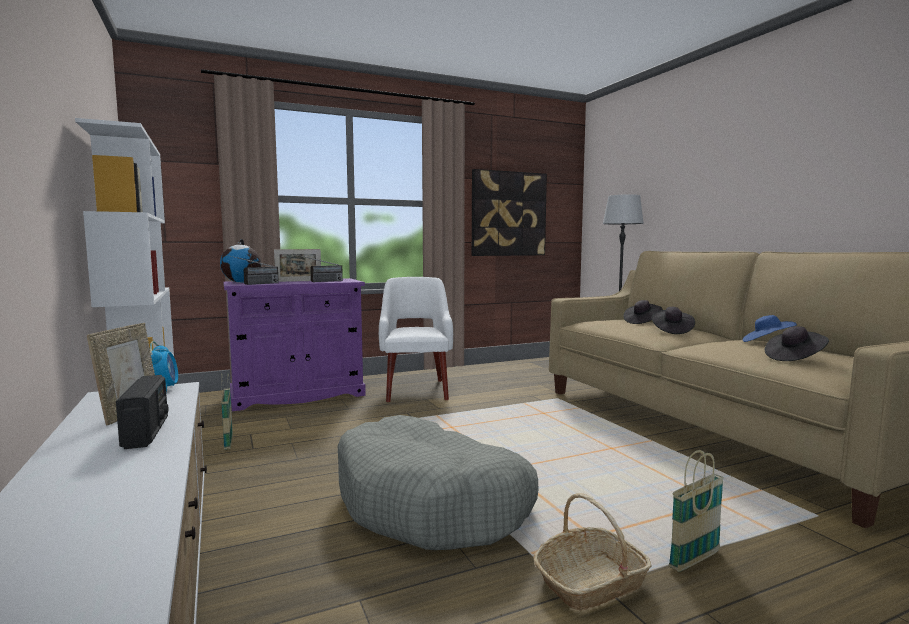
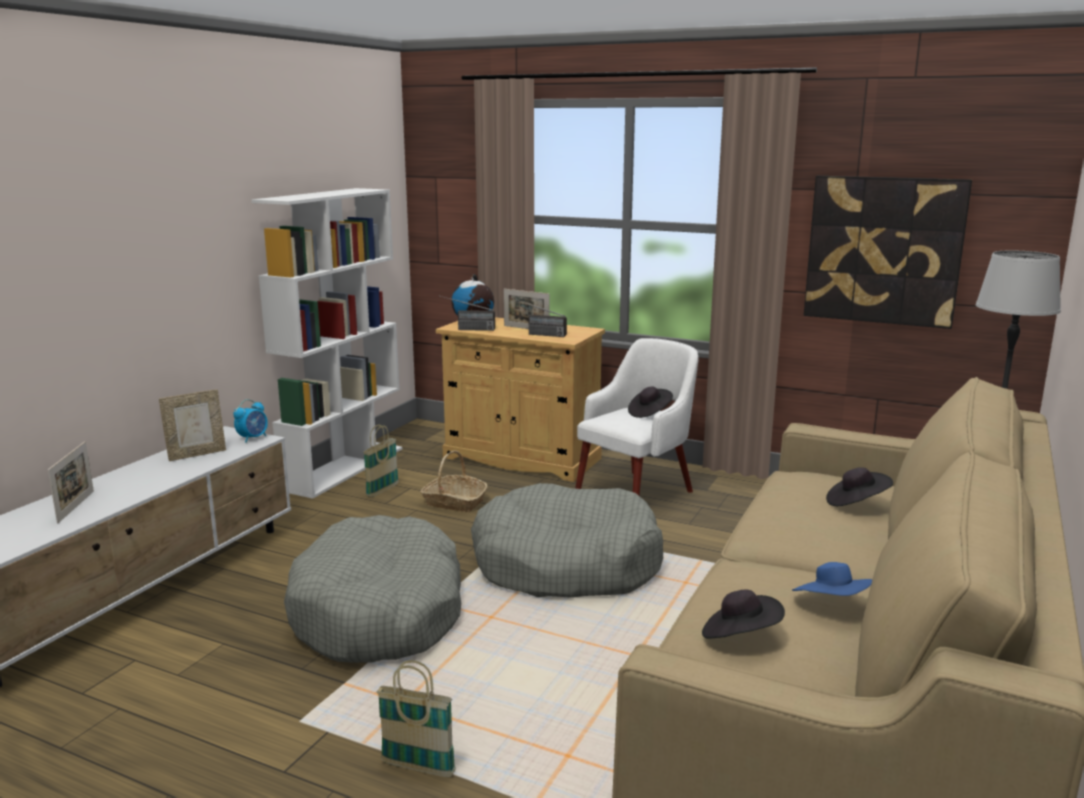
camera: 50 degrees right, 10 degrees up
(94, 494) = (76, 506): none -> picture frame
(146, 432) = (168, 474): radio -> none
(298, 395) = (521, 458): purple cabinet -> beige cabinet
(469, 429) = (566, 564): none -> grey dog bed
(591, 583) = (327, 724): basket -> basket (454, 502)
(671, 331) = (820, 534): black hat -> black hat (649, 413)

